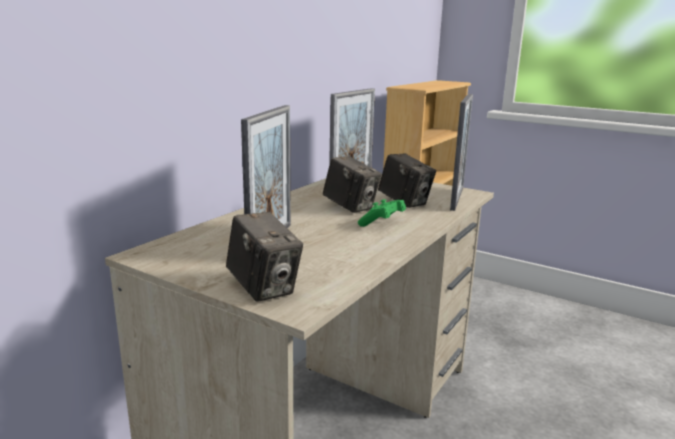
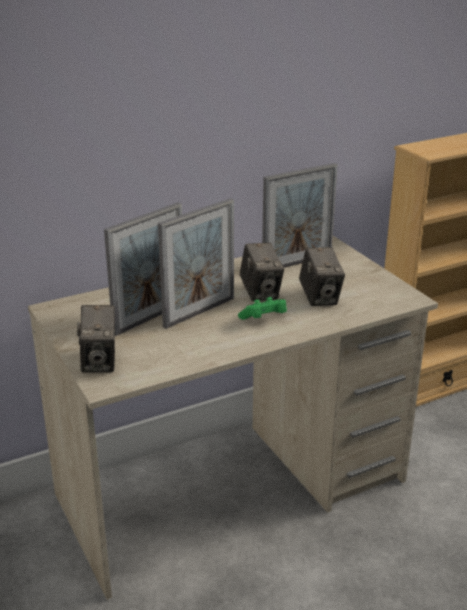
camera: 30 degrees right, 10 degrees up
(457, 198) = (381, 303): picture frame -> picture frame (199, 312)

